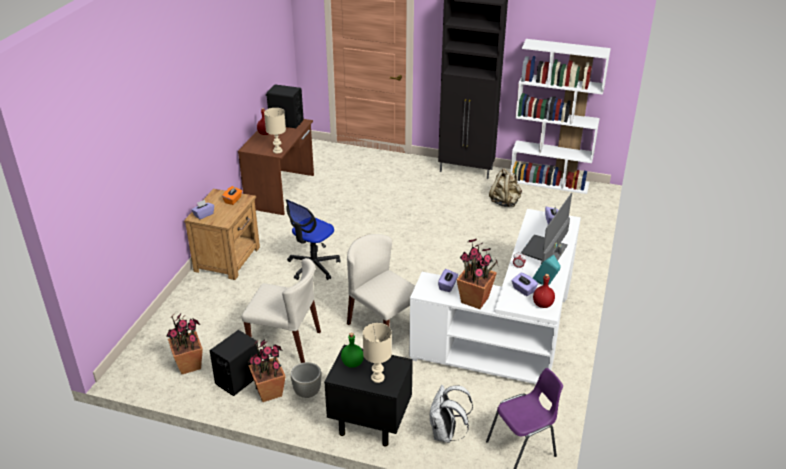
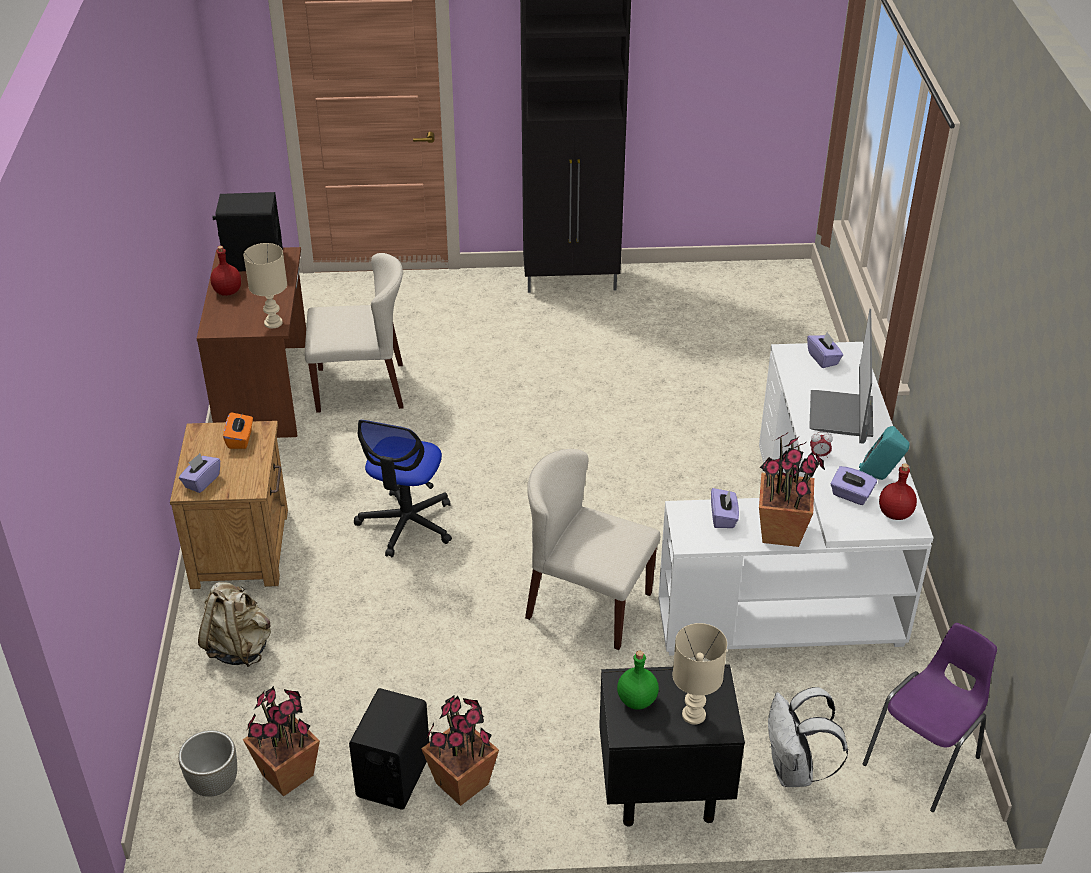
camera: 20 degrees left, 5 degrees up
(286, 342) = (438, 681): beige chair -> beige chair (361, 387)
(307, 392) = (527, 764): grey planter -> grey planter (213, 784)
(505, 202) = (666, 327): beige backpack -> beige backpack (239, 647)
(549, 182) = (719, 275): white bookcase -> none

